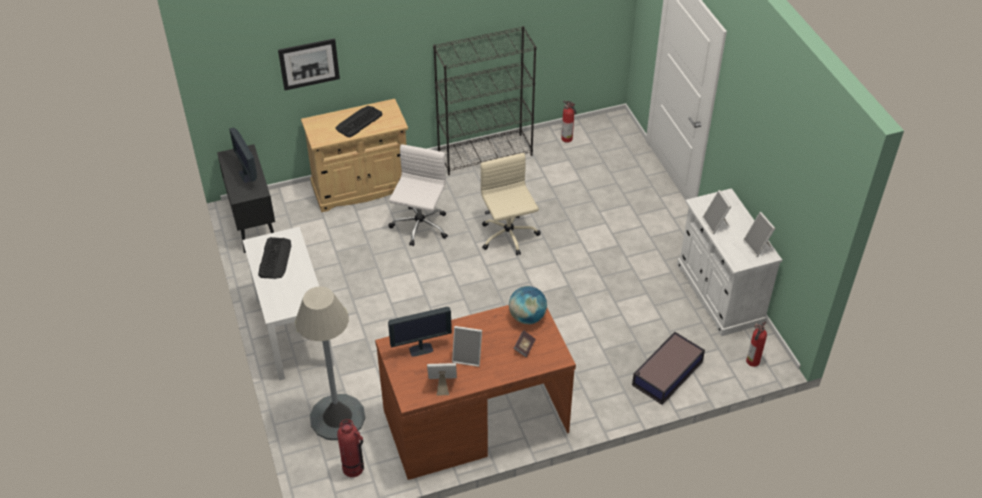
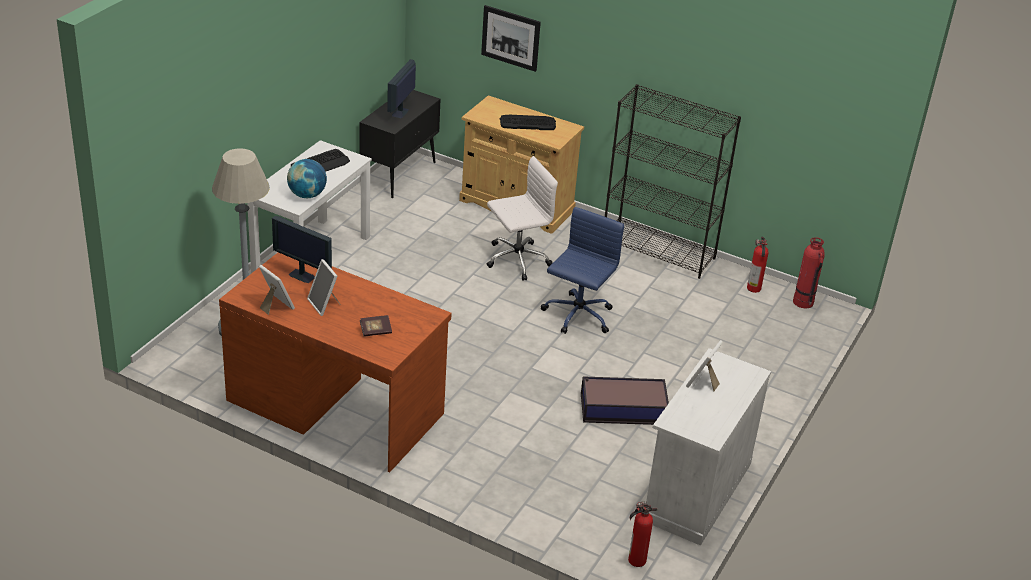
camera: 45 degrees right, 10 degrees down
(353, 468) = (204, 363): fire extinguisher -> fire extinguisher (803, 302)
(508, 236) = (577, 316): beige office chair -> blue office chair
(527, 317) = (414, 316): globe -> globe (307, 195)
(666, 374) = (541, 503): storage box -> storage box (621, 408)
(757, 246) = (713, 425): picture frame -> none

